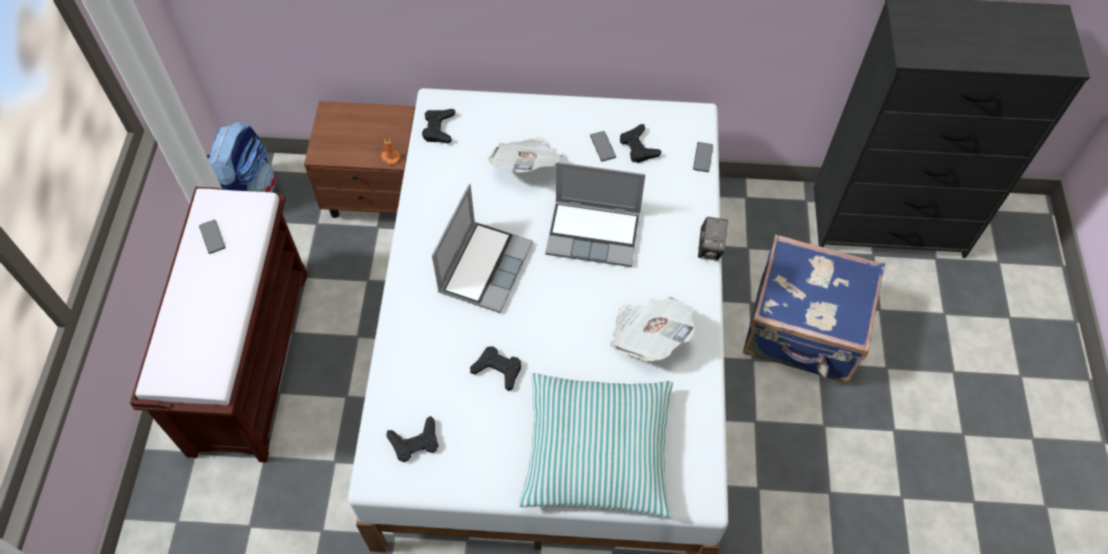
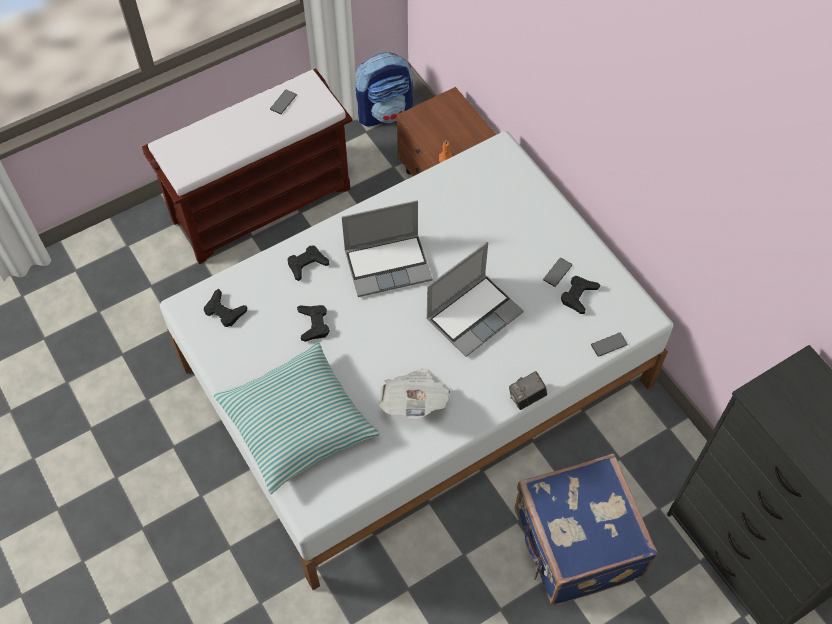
camera: 55 degrees right, 0 degrees up
(438, 128) = (480, 163): black game controller -> black game controller (307, 264)
(526, 166) = (495, 236): newspaper -> none
(594, 233) = (474, 314): laptop -> laptop turned 105 degrees counterclockwise

